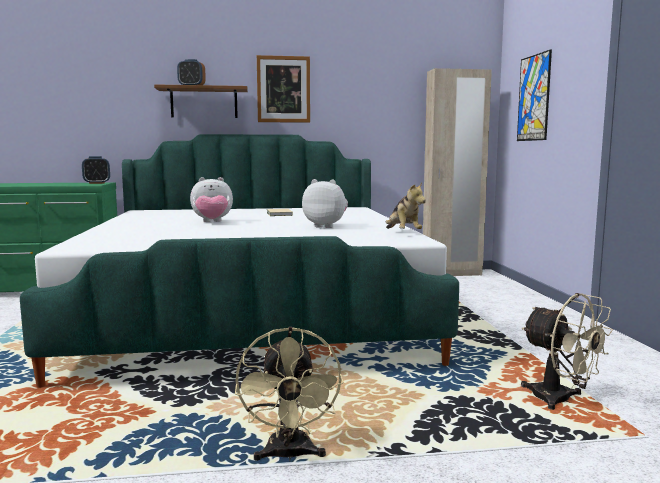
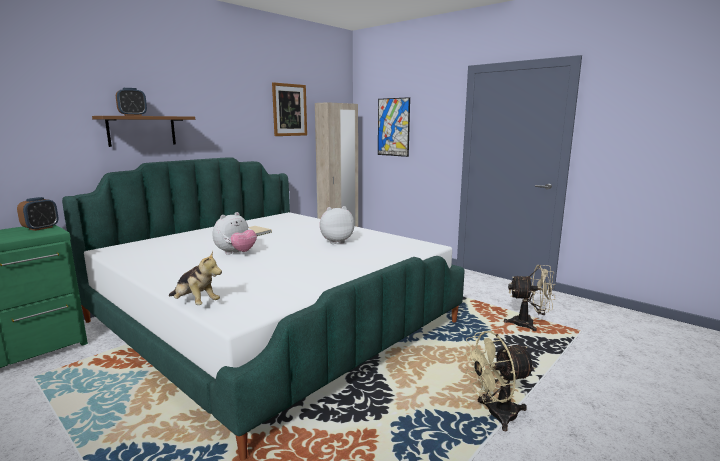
camera: 40 degrees left, 5 degrees up
(283, 89) = (213, 117): picture -> picture (289, 110)
(289, 456) = (495, 415): beige fan -> beige fan turned 120 degrees clockwise
(403, 233) = (400, 239): plush toy -> plush toy (195, 303)

